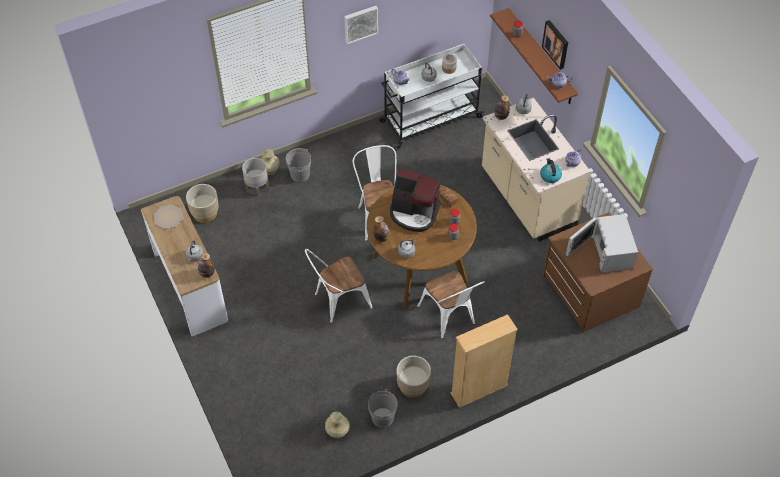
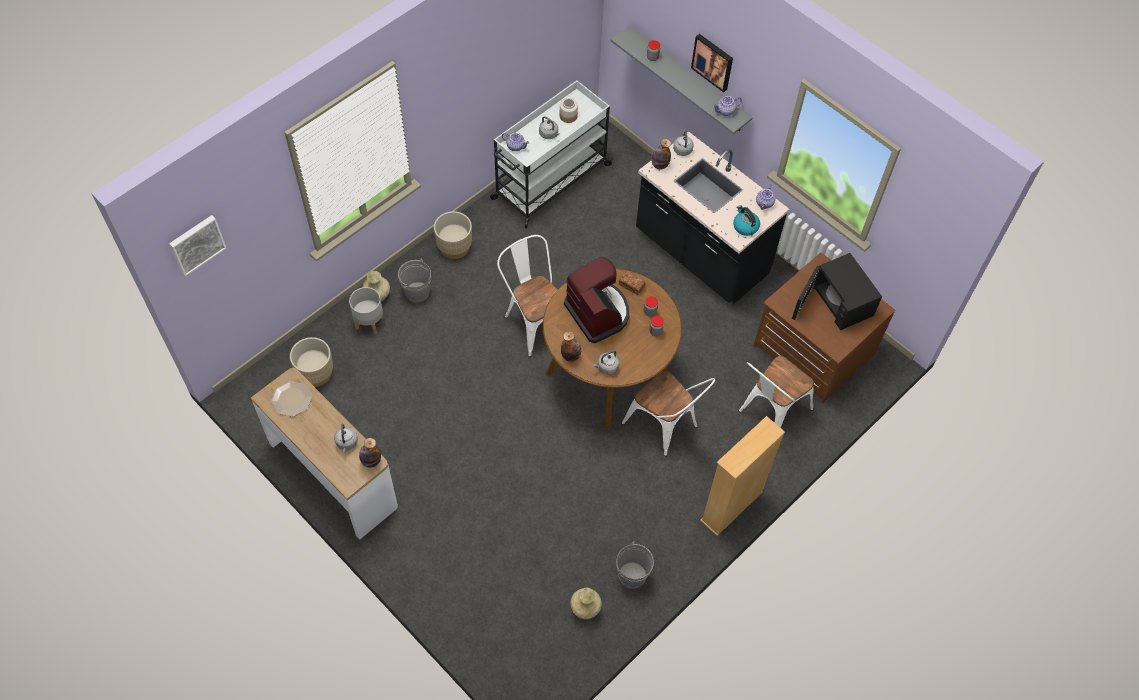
camera: 20 degrees left, 5 degrees up
(338, 302) = (525, 443): white chair -> white chair (770, 412)
(360, 23) = (462, 87): picture -> picture (196, 244)
(413, 386) = (653, 524): beige planter -> beige planter (454, 247)
(414, 212) = (598, 313): coffee machine -> coffee machine turned 120 degrees counterclockwise
(526, 199) = (700, 254): beige counter -> black counter
(541, 57) = (688, 80): brown shelf -> grey shelf
(608, 251) = (838, 301): white microwave -> black microwave

